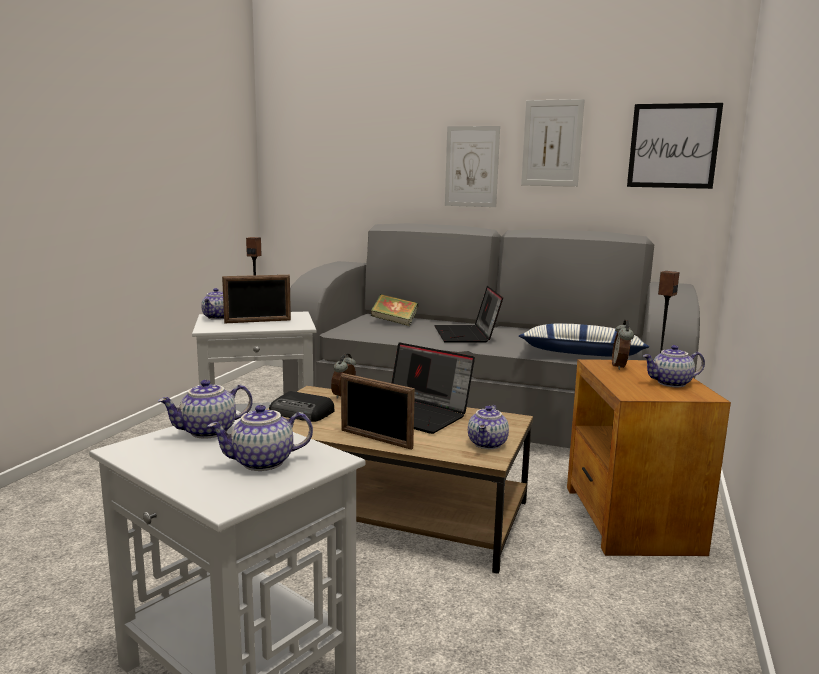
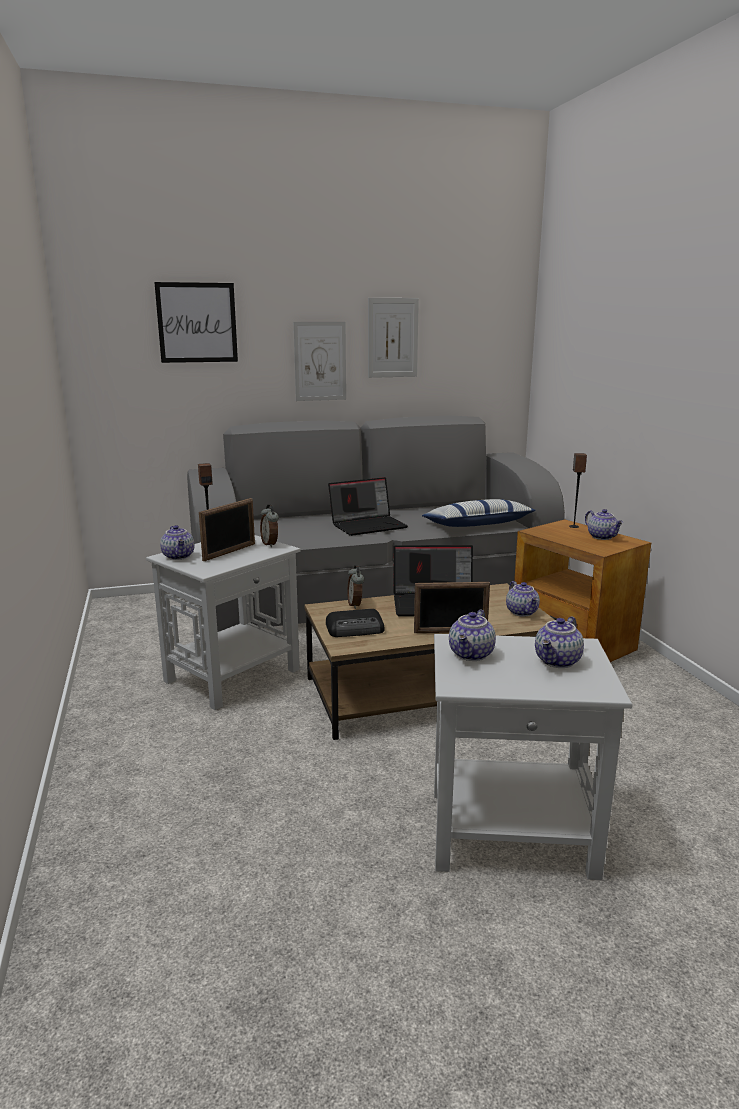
camera: 35 degrees left, 5 degrees up
(394, 322) = (284, 525): book -> none
(467, 335) = (368, 525): laptop -> laptop turned 75 degrees counterclockwise
(620, 367) = (553, 531): alarm clock -> alarm clock (270, 544)
(671, 383) = (602, 537): teapot -> teapot turned 75 degrees counterclockwise
(673, 146) = (488, 339): picture -> picture (197, 323)

